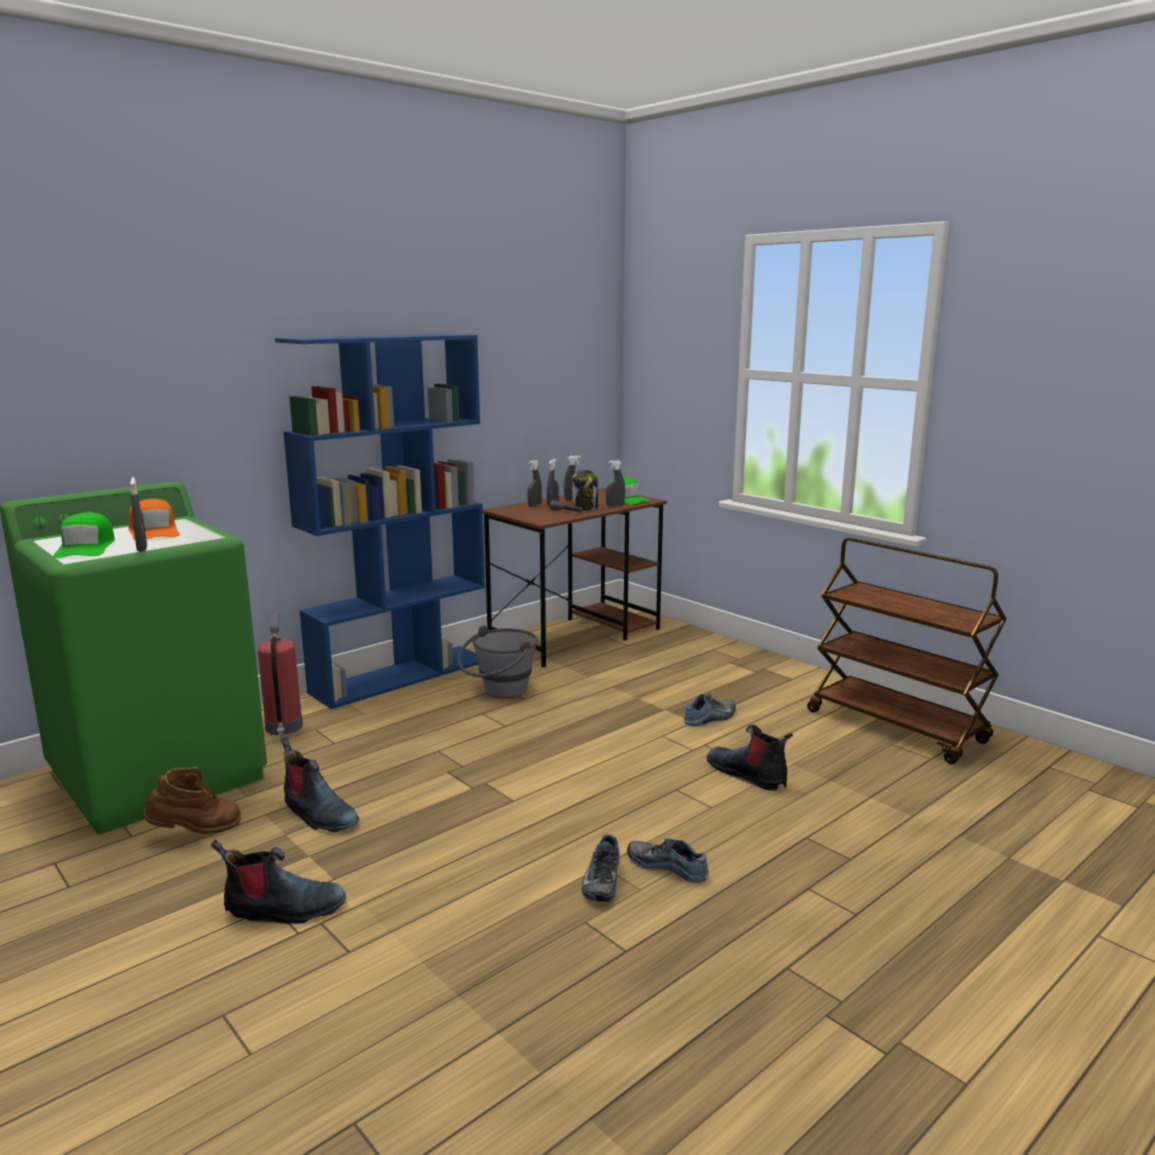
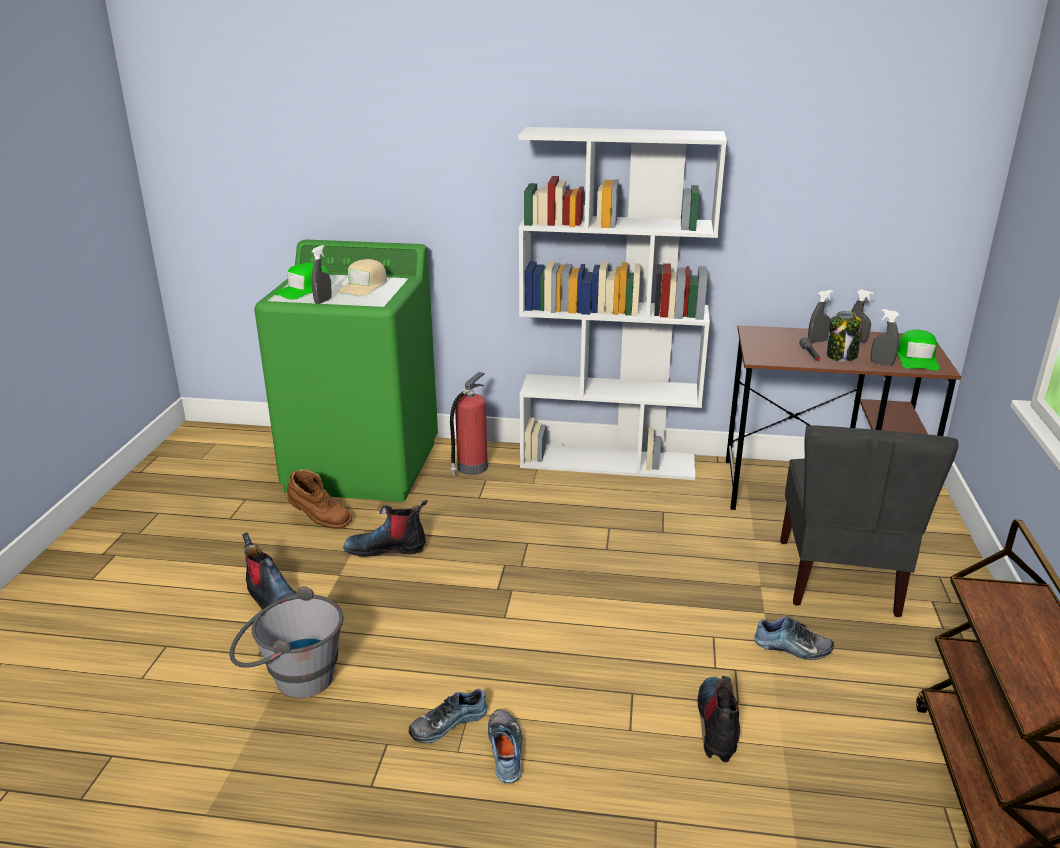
camera: 50 degrees right, 10 degrees up
(154, 531) = (364, 286): orange cap -> beige cap
(318, 814) = (387, 548): boot -> boot turned 90 degrees clockwise
(401, 676) = (609, 461): blue bookcase -> white bookcase
(499, 693) = (653, 516): grey bucket -> grey bucket (292, 678)
(534, 505) = (798, 336): grey spray bottle -> none
(670, 673) = (840, 578): none -> grey chair

